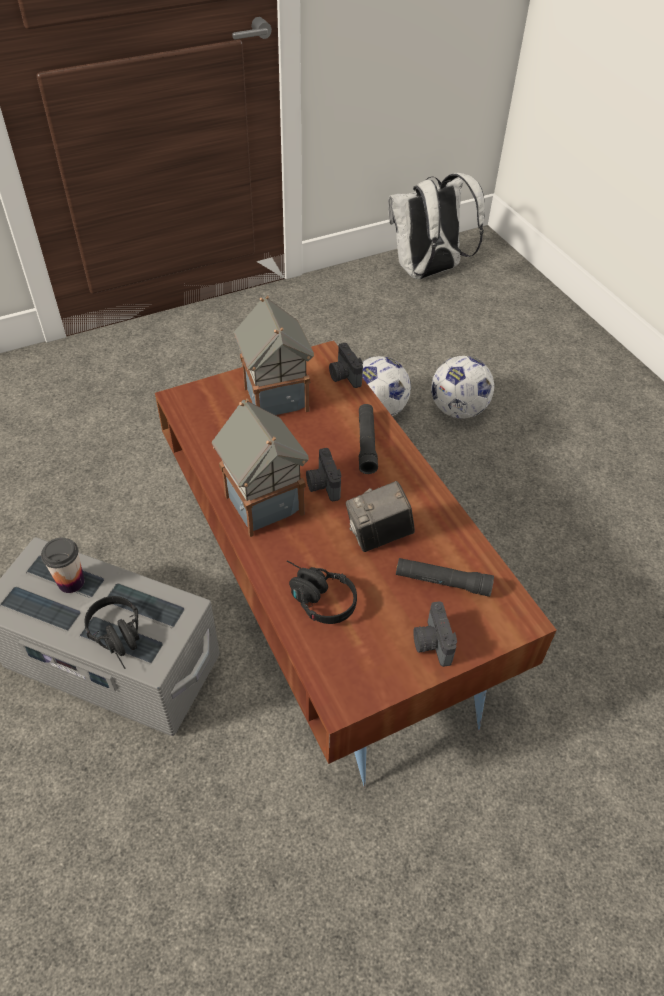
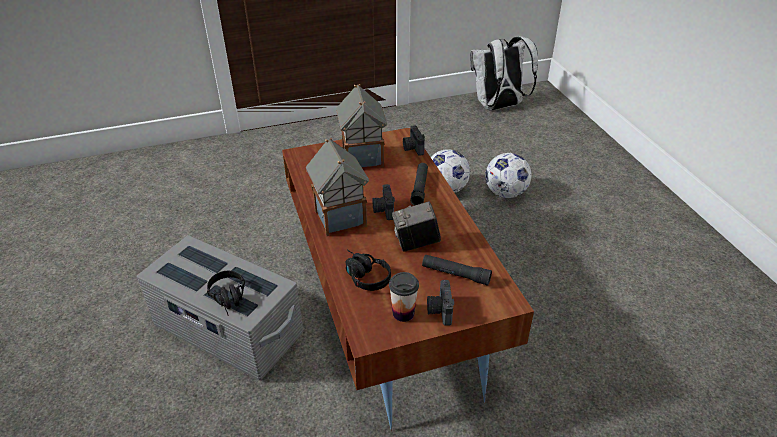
camera: 10 degrees right, 10 degrees down
(71, 582) = (205, 263): cup -> cup (403, 313)

